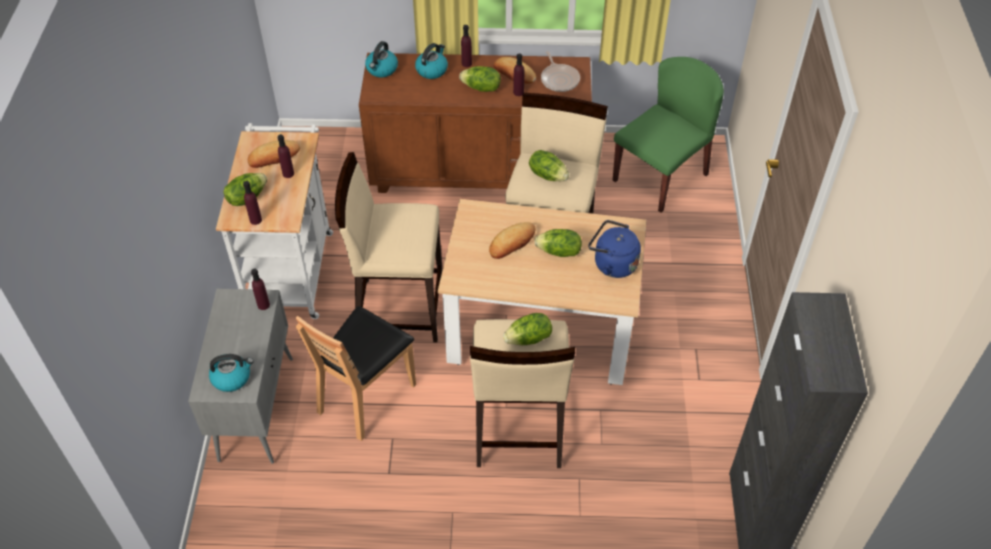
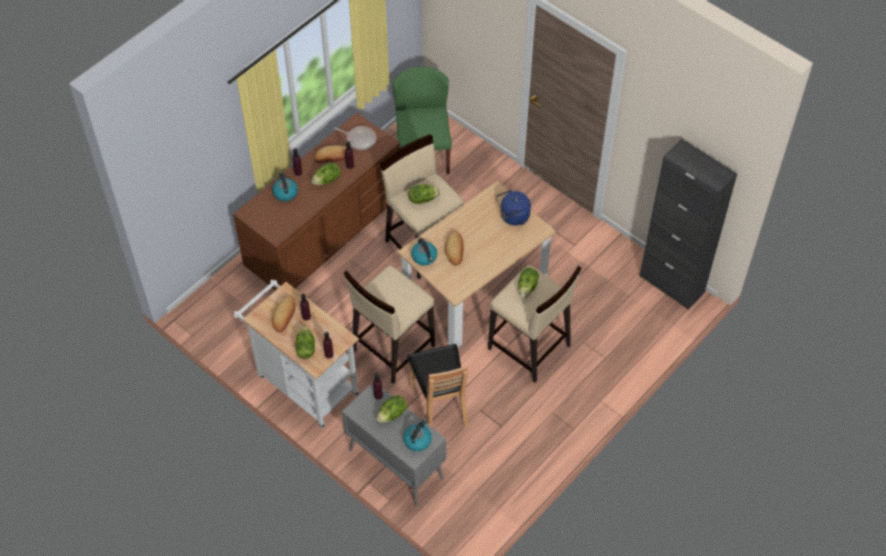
camera: 50 degrees left, 5 degrees up
(382, 69) = (257, 216): kettle -> kettle (424, 257)
(559, 252) = (482, 234): lettuce -> lettuce (392, 414)

